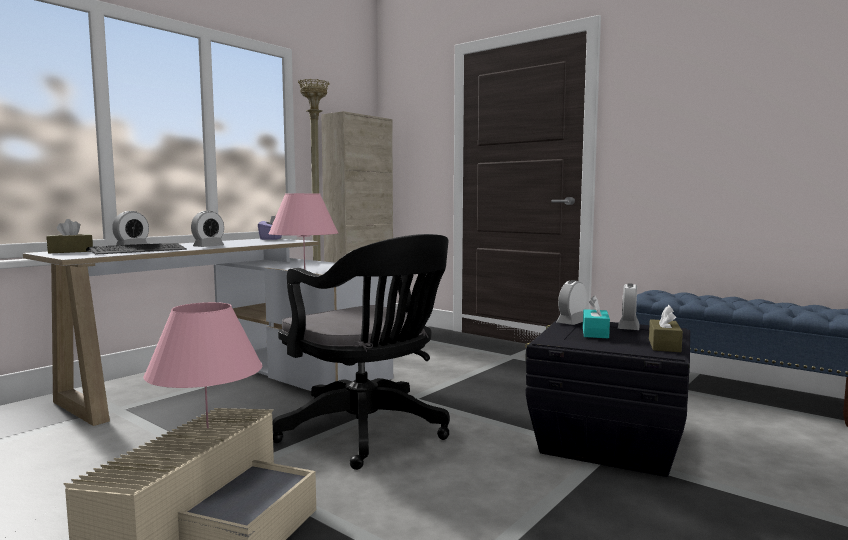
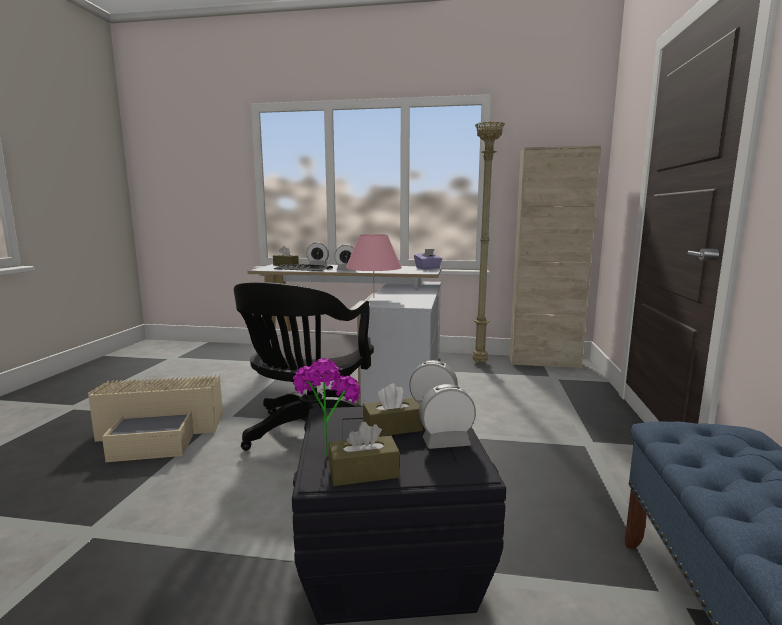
camera: 60 degrees right, 5 degrees up
(207, 428) = (176, 381): pink table lamp -> none
(595, 332) = (392, 428): turquoise tissue box -> brown tissue box
(621, 348) = (326, 449): none -> potted plant

